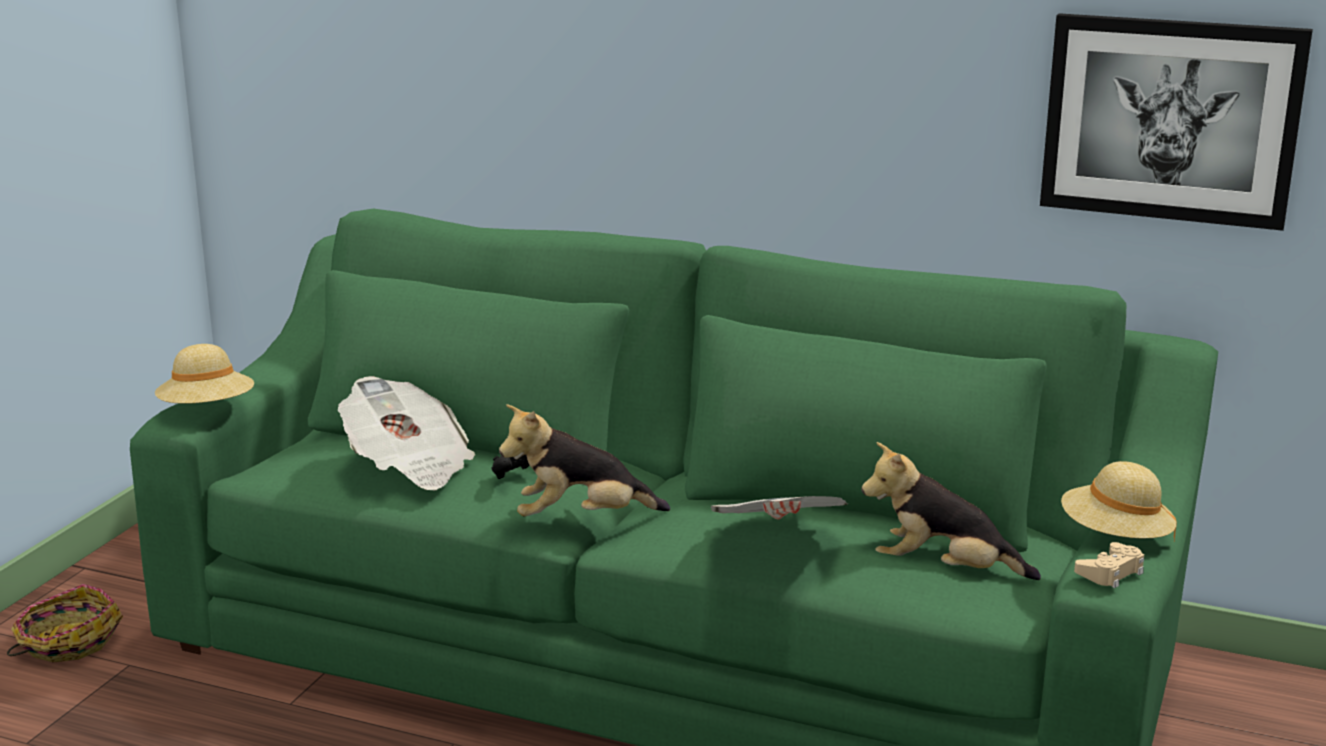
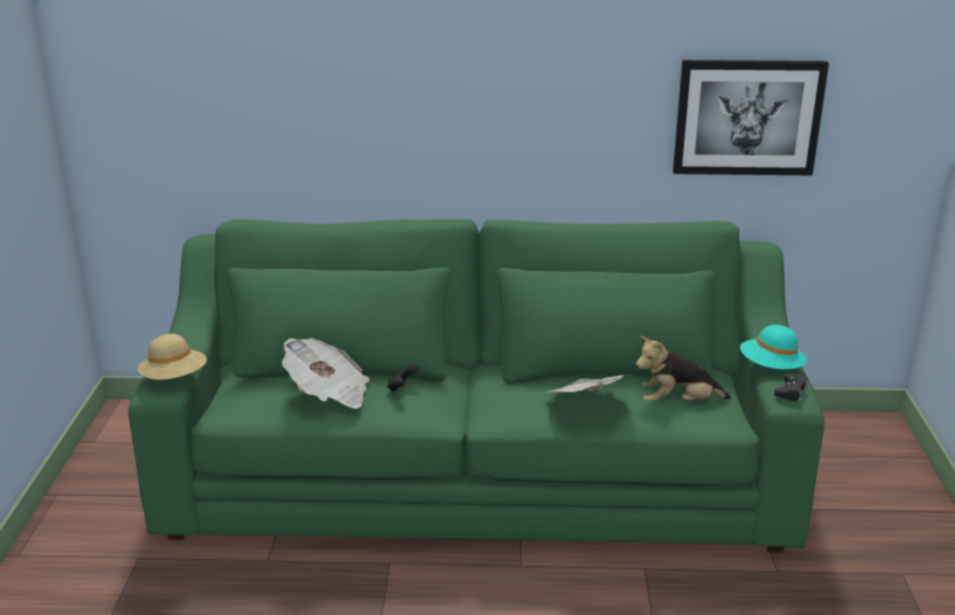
camera: 20 degrees left, 5 degrees up
(67, 642) = (82, 551): basket -> none
(581, 519) = (457, 409): plush toy -> none
(1110, 572) = (791, 391): beige game controller -> black game controller
(1115, 538) = (771, 368): beige hat -> turquoise hat

